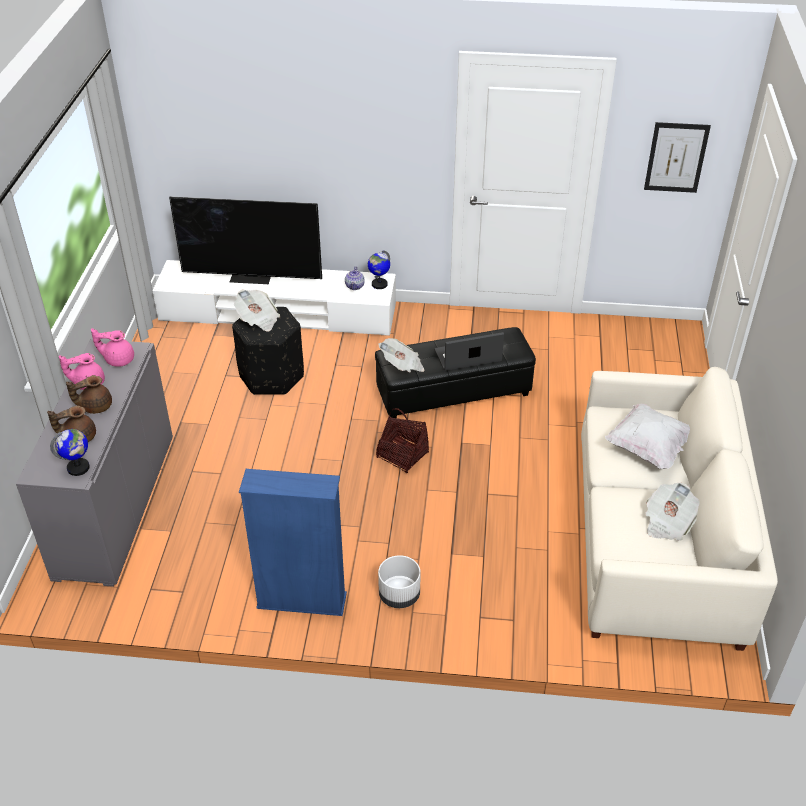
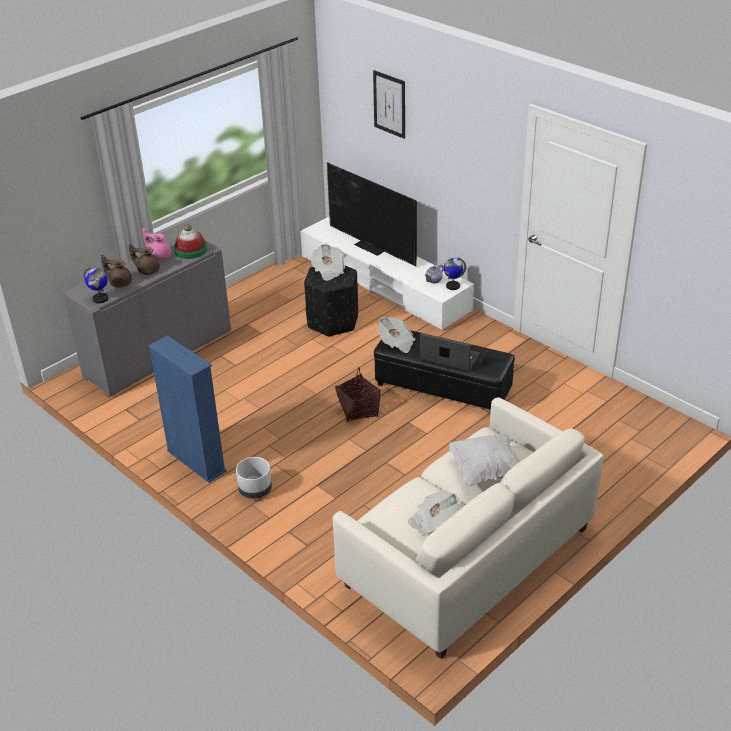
camera: 40 degrees right, 5 degrees down
(118, 359) = (191, 250): pink teapot -> hat
(676, 157) = (693, 254): picture -> picture (389, 104)

